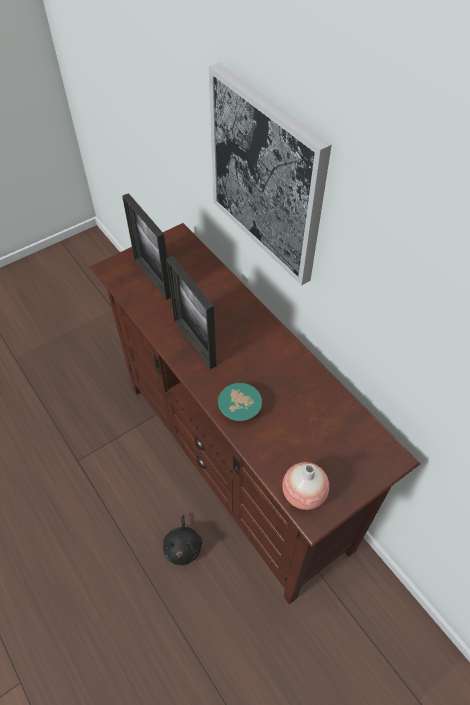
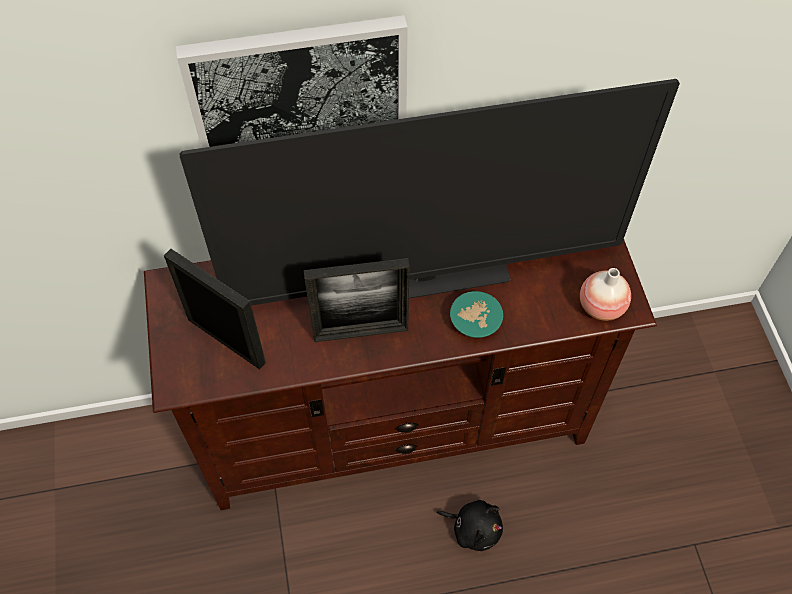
camera: 65 degrees left, 5 degrees up
(152, 278) = (226, 341): picture frame -> picture frame turned 135 degrees counterclockwise
(257, 365) = (425, 282): none -> television

